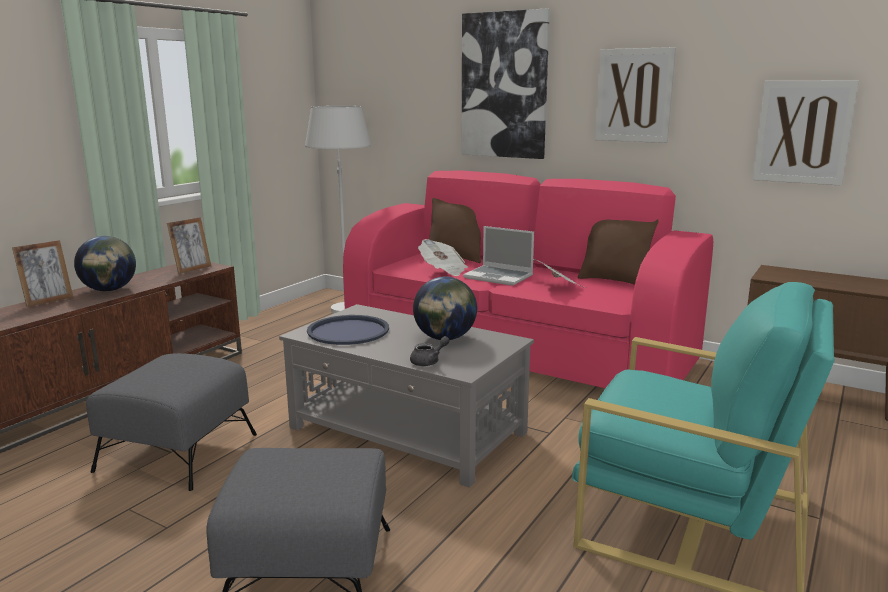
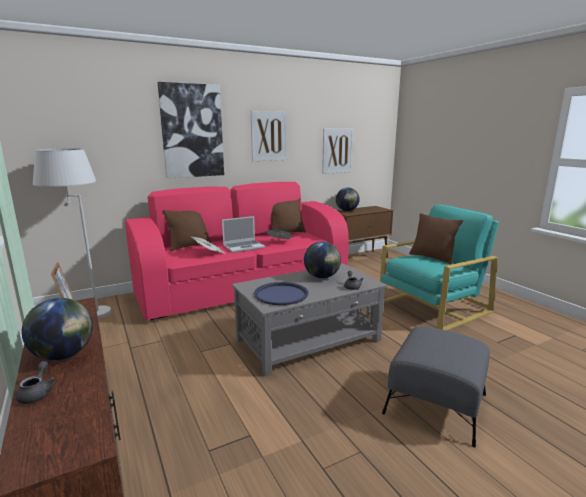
camera: 60 degrees left, 0 degrees up
(48, 300) = (38, 393): picture frame -> grey teapot
(179, 451) = (253, 430): grey ottoman -> none
(703, 400) = (432, 258): none -> brown pillow
(793, 273) = (347, 211): none -> globe

